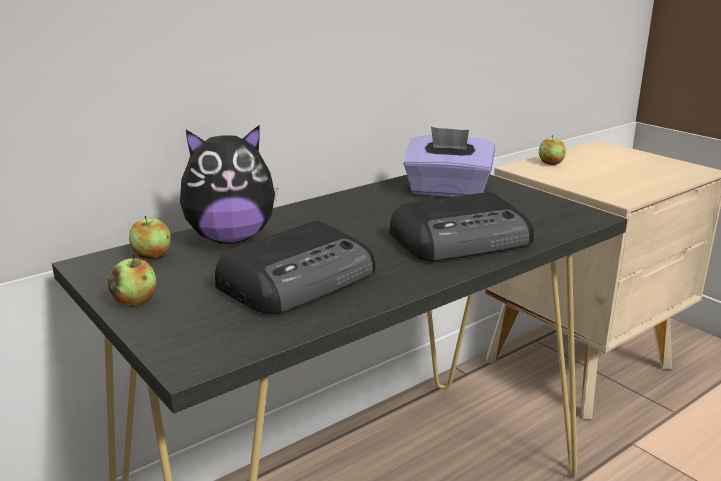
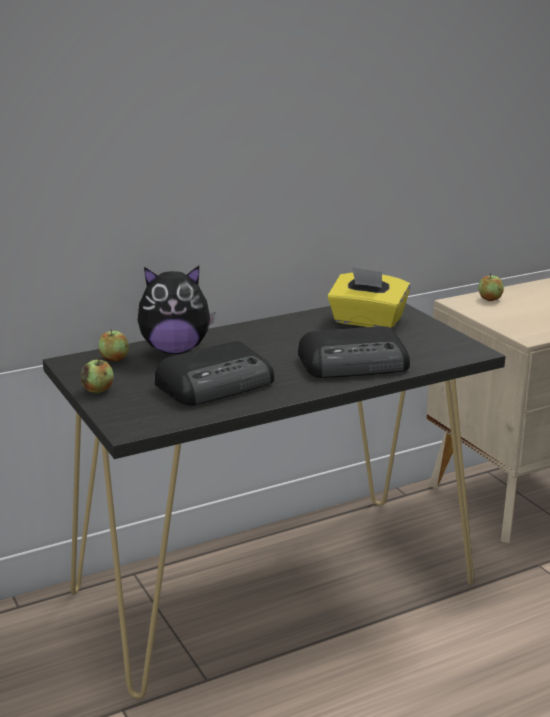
camera: 10 degrees right, 0 degrees up
(447, 191) = (367, 321): purple tissue box -> yellow tissue box

